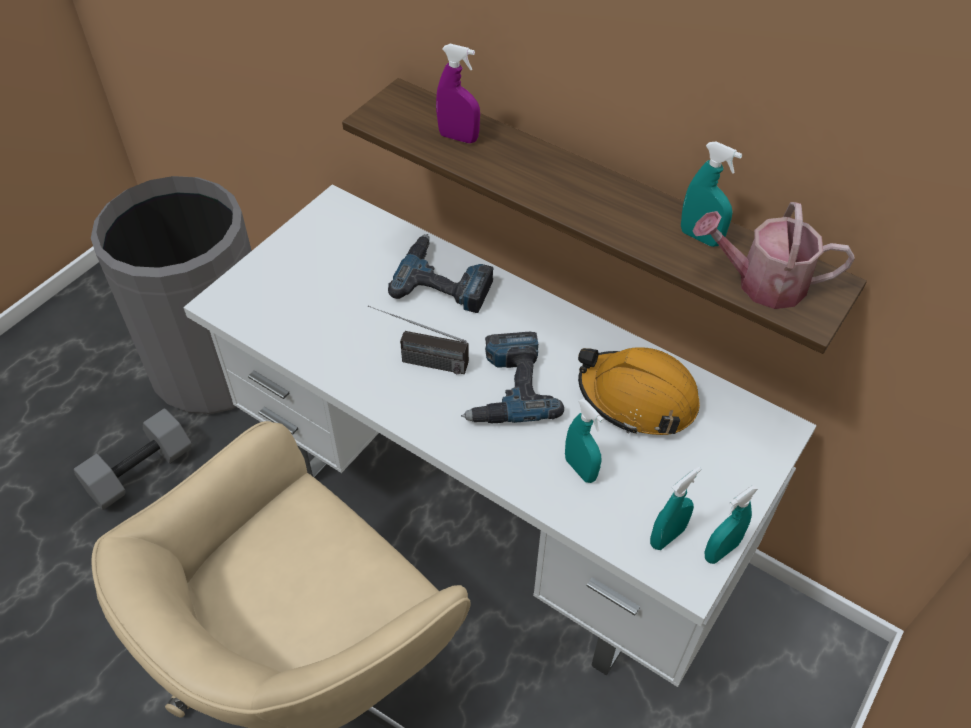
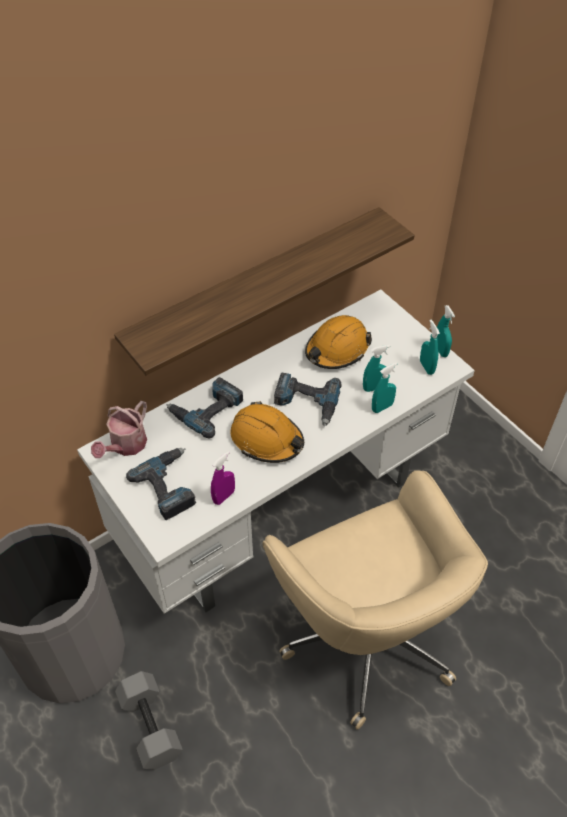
camera: 70 degrees left, 0 degrees up
(302, 283) = (170, 486): none -> power drill
(417, 360) = (267, 439): radio -> orange hard hat
(458, 137) = (194, 319): purple spray bottle -> purple spray bottle (224, 496)
(700, 237) = (326, 249): turquoise spray bottle -> turquoise spray bottle (382, 407)
(761, 283) = (367, 240): watering can -> watering can (125, 446)

